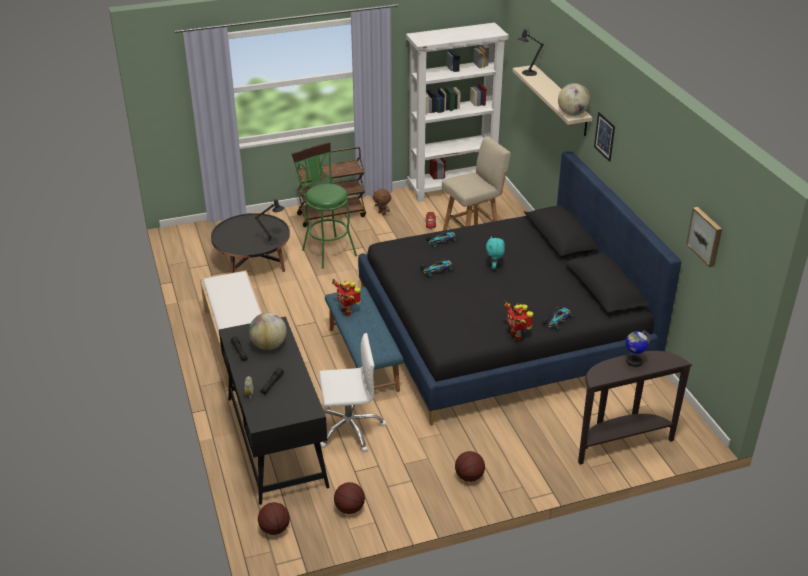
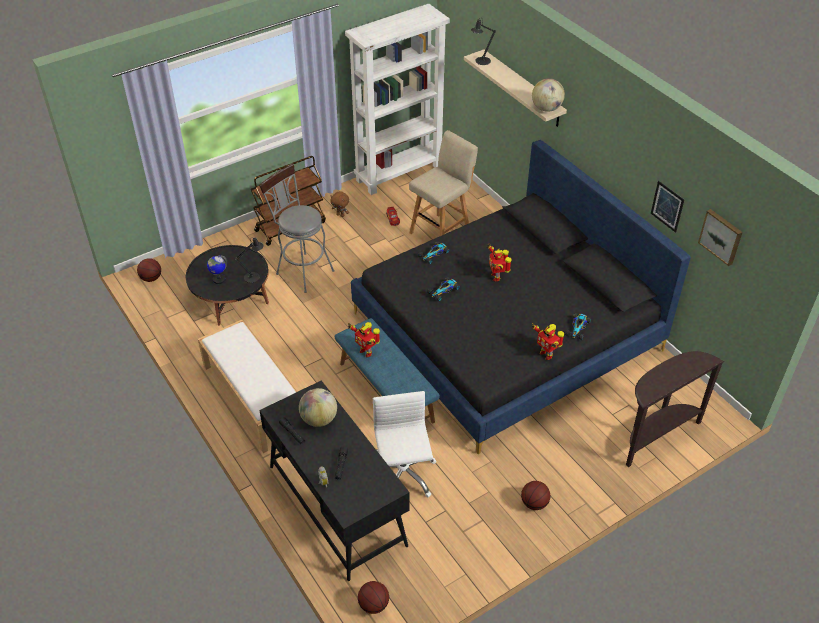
camera: 15 degrees left, 10 degrees up
(326, 250) = (301, 270): green stool -> grey stool
(349, 428) = (402, 475): white office chair -> white office chair turned 75 degrees counterclockwise
(349, 508) = (436, 564): basketball -> basketball (151, 278)
(494, 266) = (496, 276): turquoise plush toy -> toy robot
(604, 136) = (584, 130): picture -> picture (667, 206)
(633, 361) = (672, 368): globe -> globe (219, 279)

